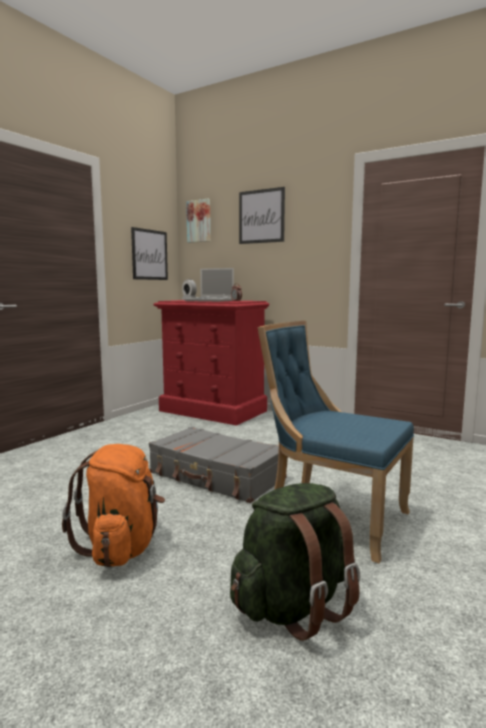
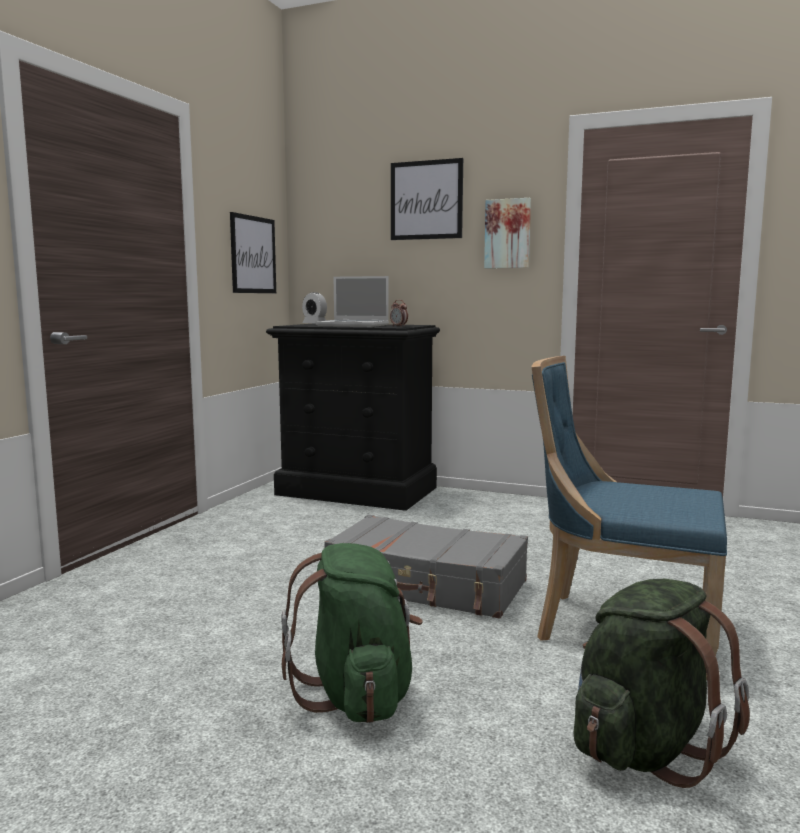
camera: 10 degrees left, 0 degrees up
(121, 547) = (357, 695): orange backpack -> green backpack
(199, 221) = (324, 204): picture -> picture (508, 234)
(213, 411) = (357, 491): red dresser -> black dresser

